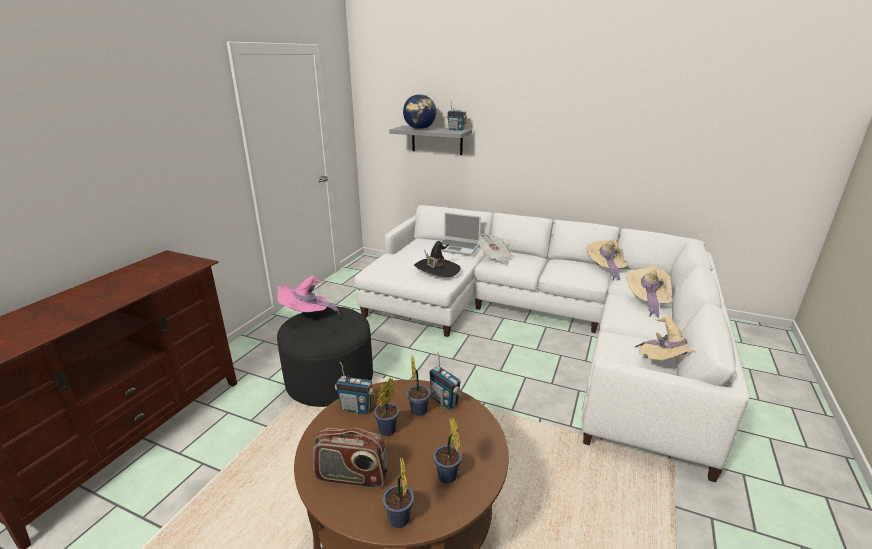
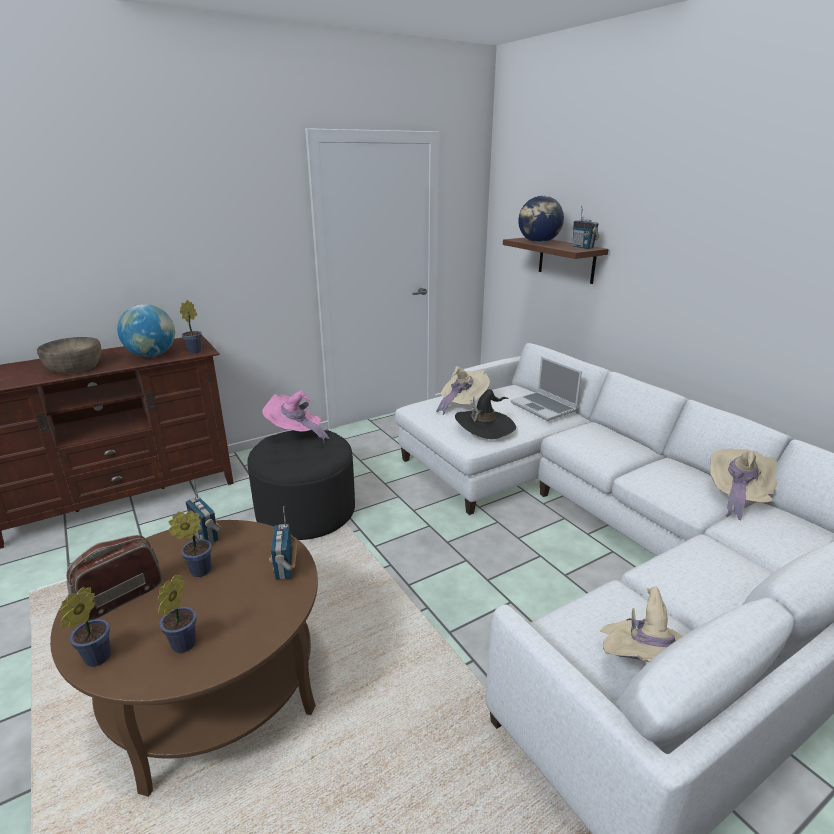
camera: 35 degrees right, 0 degrees up
(74, 310) = (74, 367): none -> brown bowl
(149, 279) = (152, 355): none -> globe
(352, 476) = (120, 597): radio -> radio turned 90 degrees clockwise
(418, 409) = (252, 565): potted plant -> potted plant (196, 351)
(437, 140) = (566, 260): grey shelf -> brown shelf
(495, 258) = (579, 433): newspaper -> none
(647, 302) = (742, 567): beige hat -> beige hat (462, 404)

